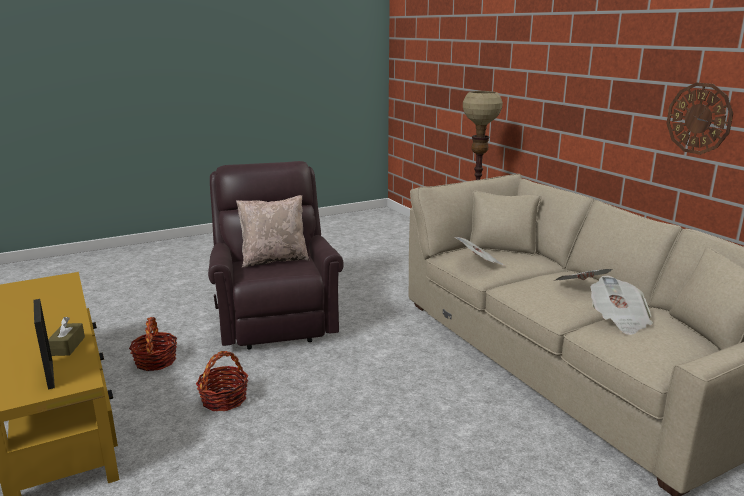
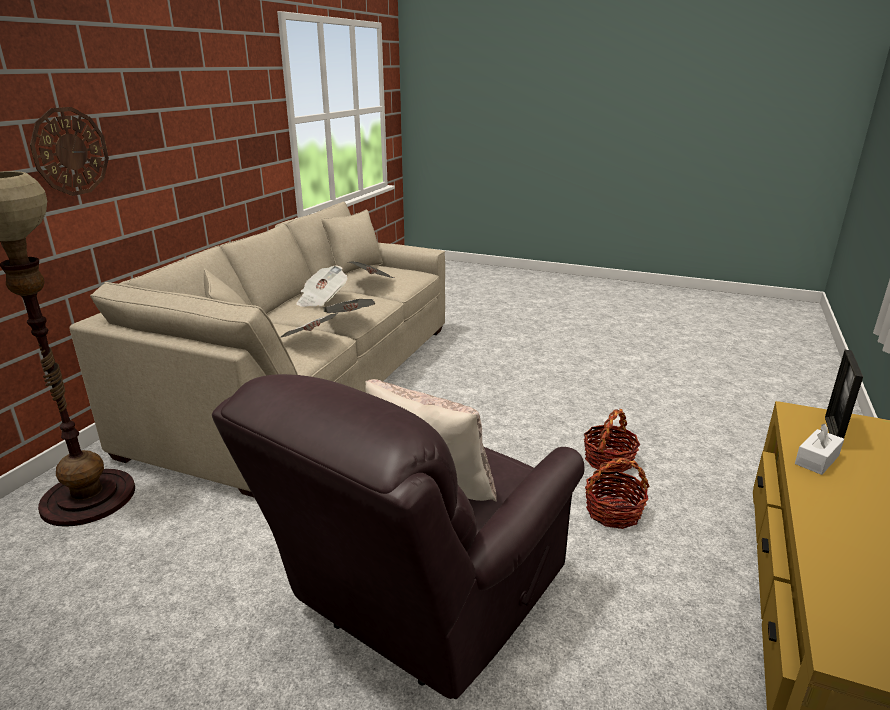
camera: 130 degrees left, 5 degrees up
(67, 346) = (816, 460): brown tissue box -> white tissue box
(155, 361) = (661, 630): basket -> basket (608, 460)
(510, 285) = (349, 320): none -> newspaper
(699, 118) = (200, 138): wall clock -> wall clock (70, 151)

